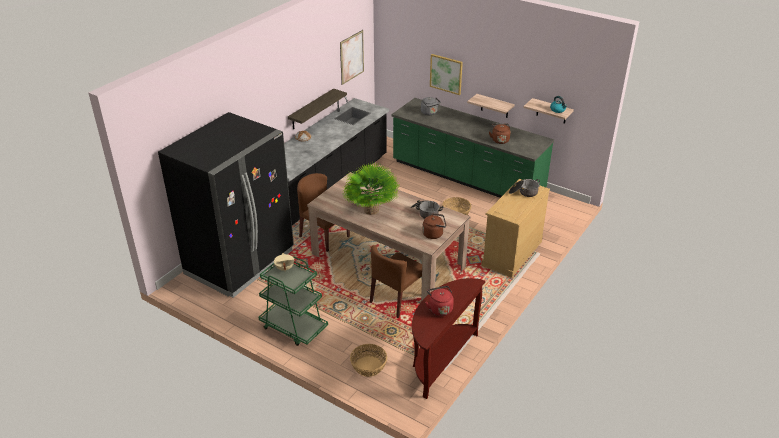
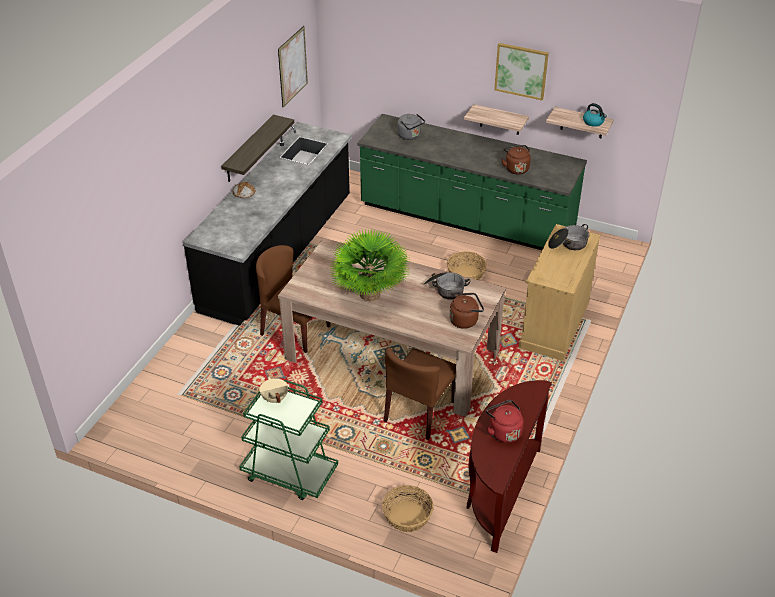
camera: 10 degrees left, 5 degrees up
(240, 262) = (187, 384): black fridge -> none
(446, 74) = (428, 79): picture -> picture (521, 71)

